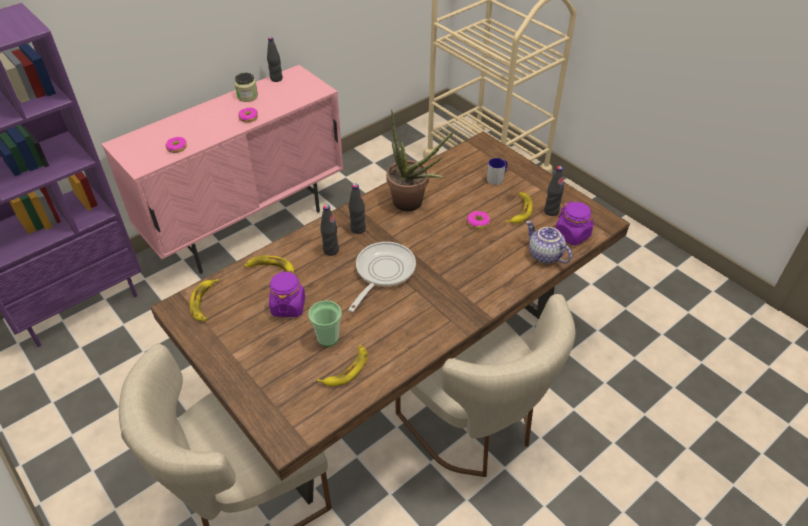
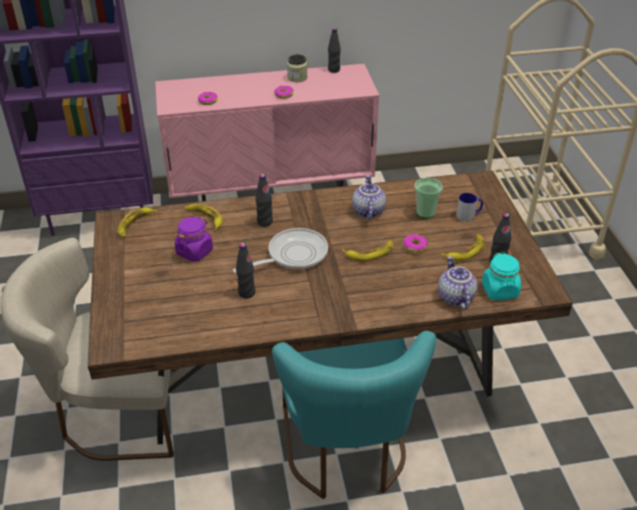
camera: 30 degrees right, 5 degrees down
(327, 338) = (204, 287): cup -> cup (425, 212)
(346, 369) = (199, 317): banana -> banana (370, 253)
(358, 229) = (302, 213): black bottle -> black bottle (246, 293)
(413, 205) = (367, 211): potted plant -> teapot
(475, 427) = (346, 452): beige chair -> turquoise chair
(572, 235) = (500, 290): purple jar -> turquoise jar

